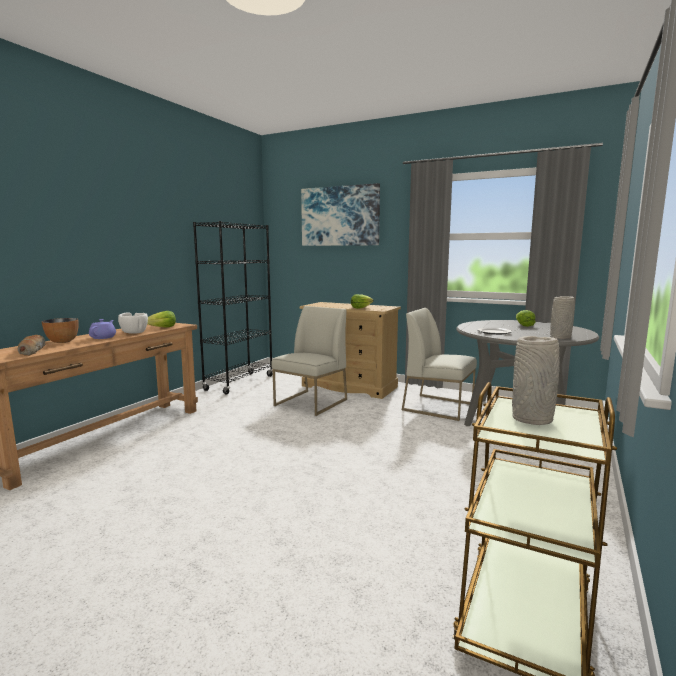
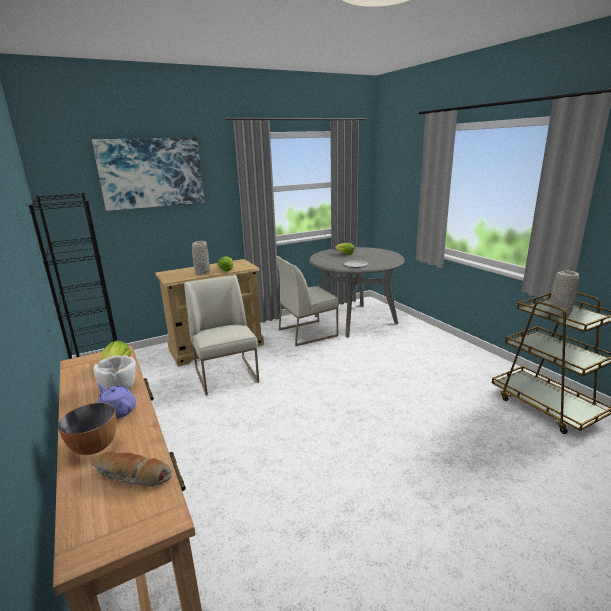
camera: 55 degrees left, 10 degrees up
(560, 337) = (390, 259): grey vase -> grey vase (202, 272)

